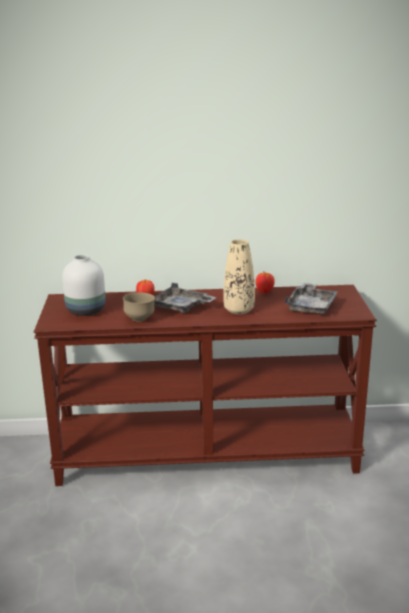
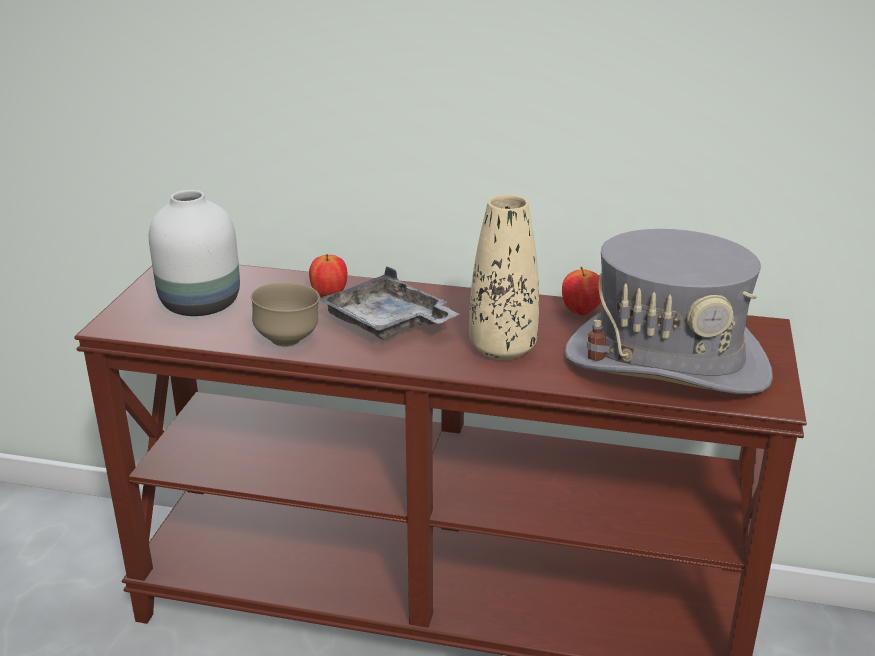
camera: 15 degrees right, 5 degrees up
(311, 306) = (666, 363): grey tray -> grey hat

